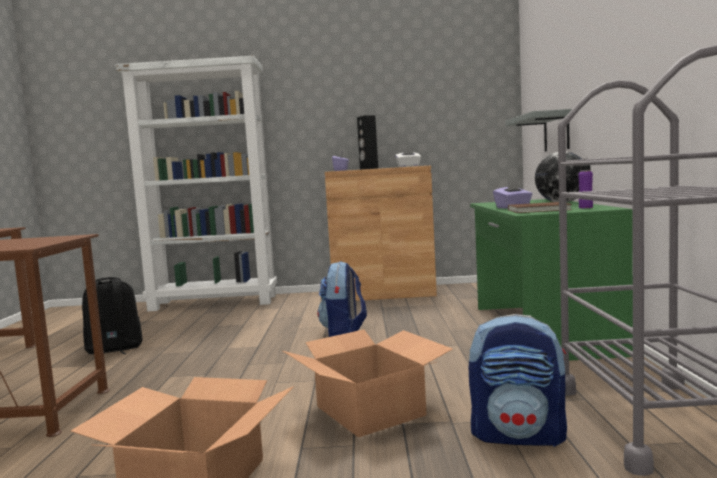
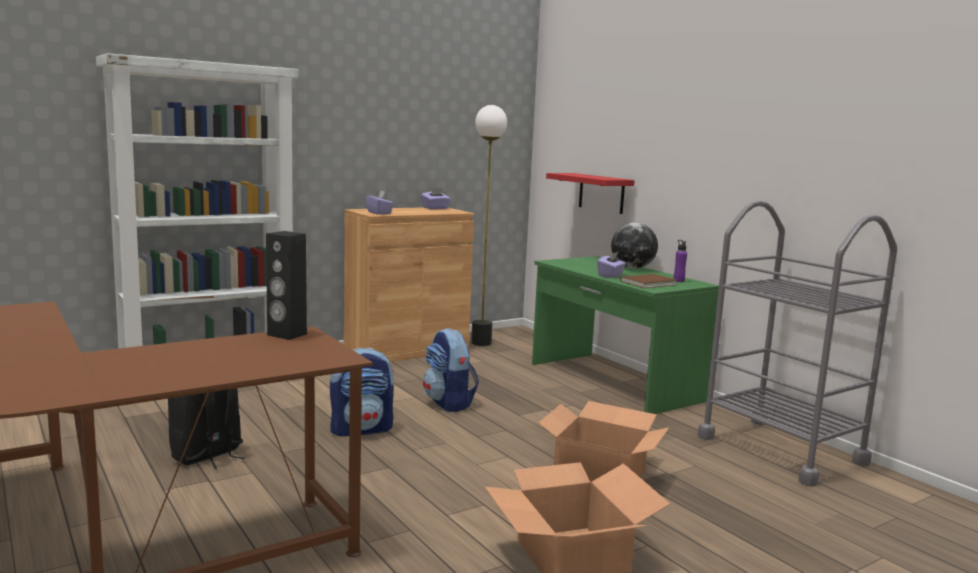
camera: 35 degrees left, 5 degrees up
(368, 168) = (406, 212): black speaker -> black speaker (286, 334)
(408, 166) = (435, 208): white tissue box -> purple tissue box
(458, 291) = (481, 343): none -> floor lamp
(519, 435) = (721, 475): backpack -> backpack (361, 429)
(556, 132) = (601, 193): grey shelf -> red shelf

